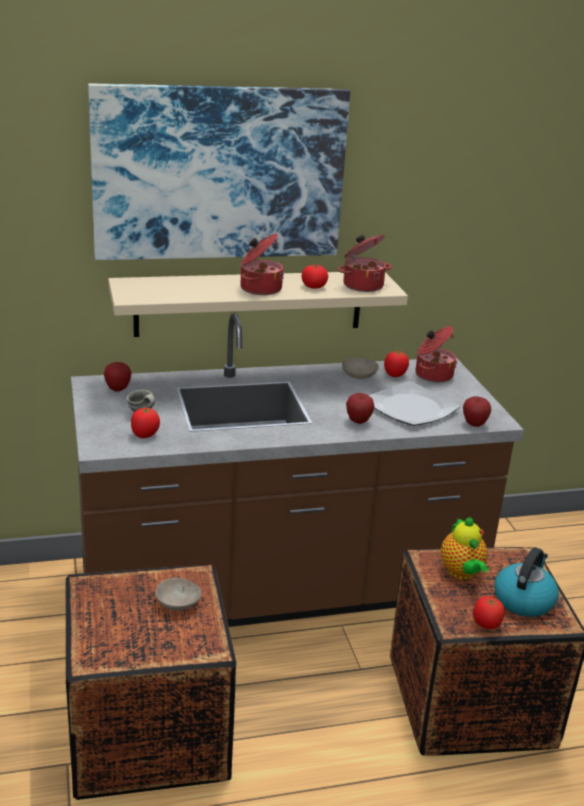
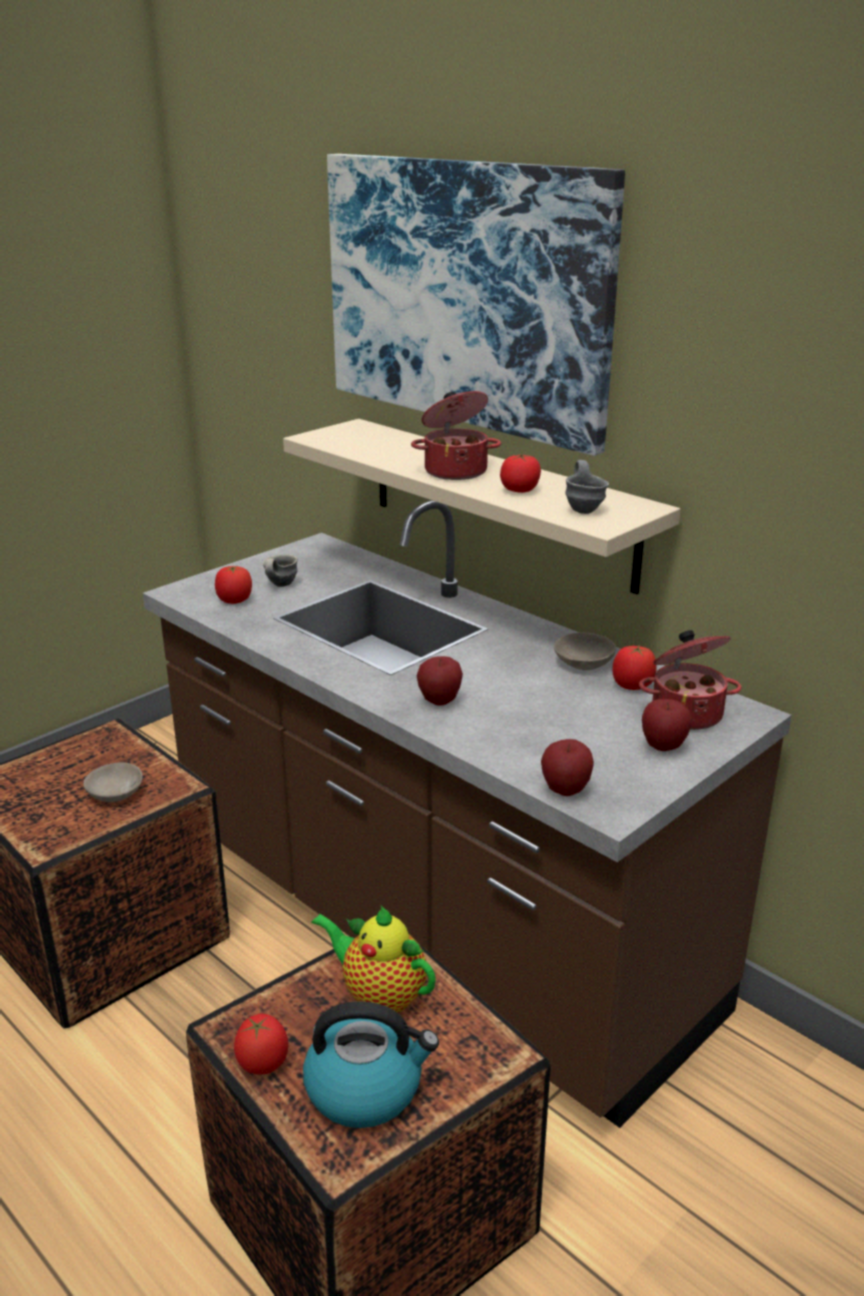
camera: 60 degrees right, 0 degrees up
(118, 389) = (323, 558): apple -> apple (663, 747)
(362, 285) = (585, 509): cooking pot -> grey mug
(409, 408) = (539, 725): plate -> none
(462, 573) = (379, 995): teapot -> teapot turned 75 degrees clockwise

